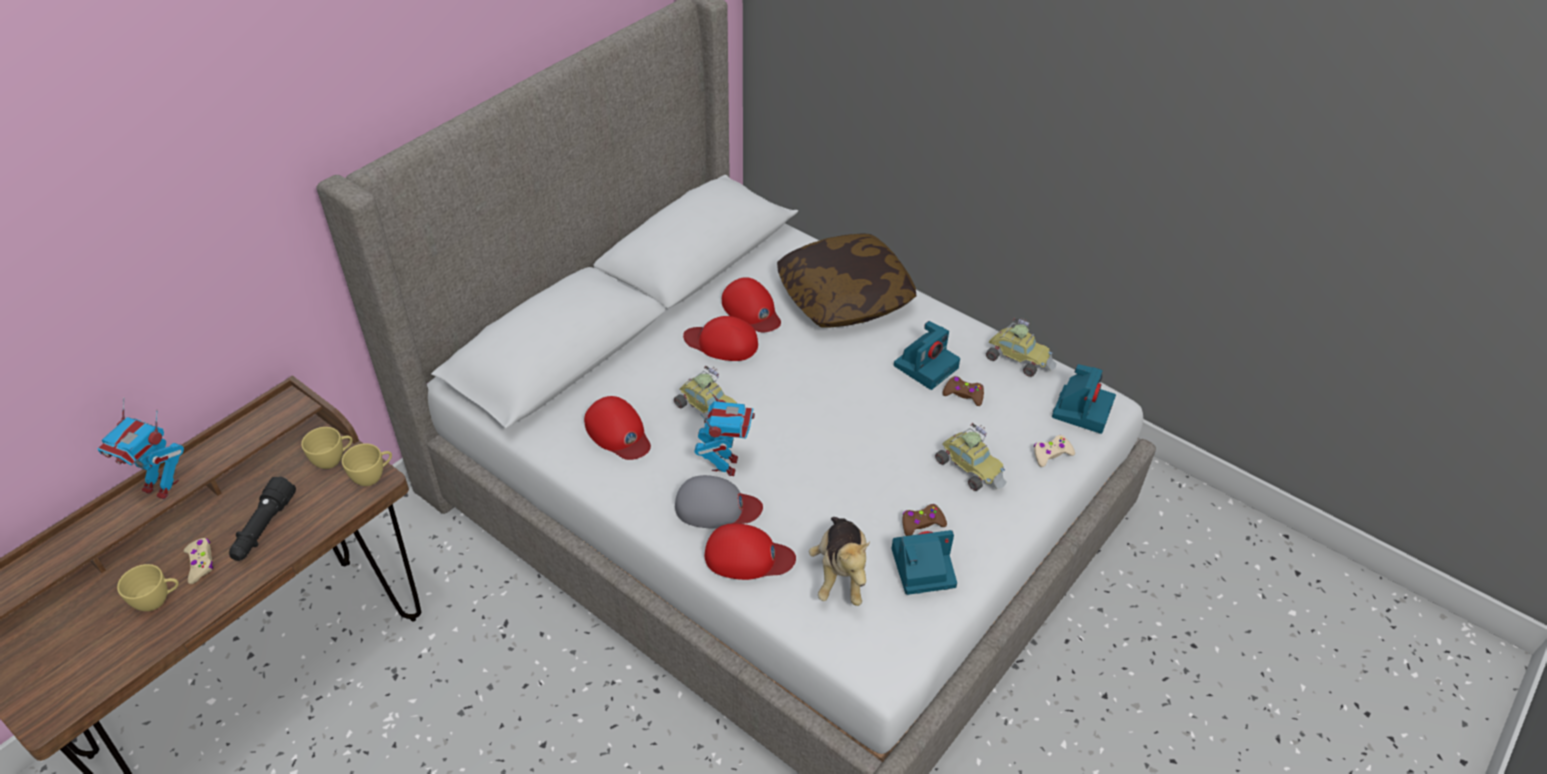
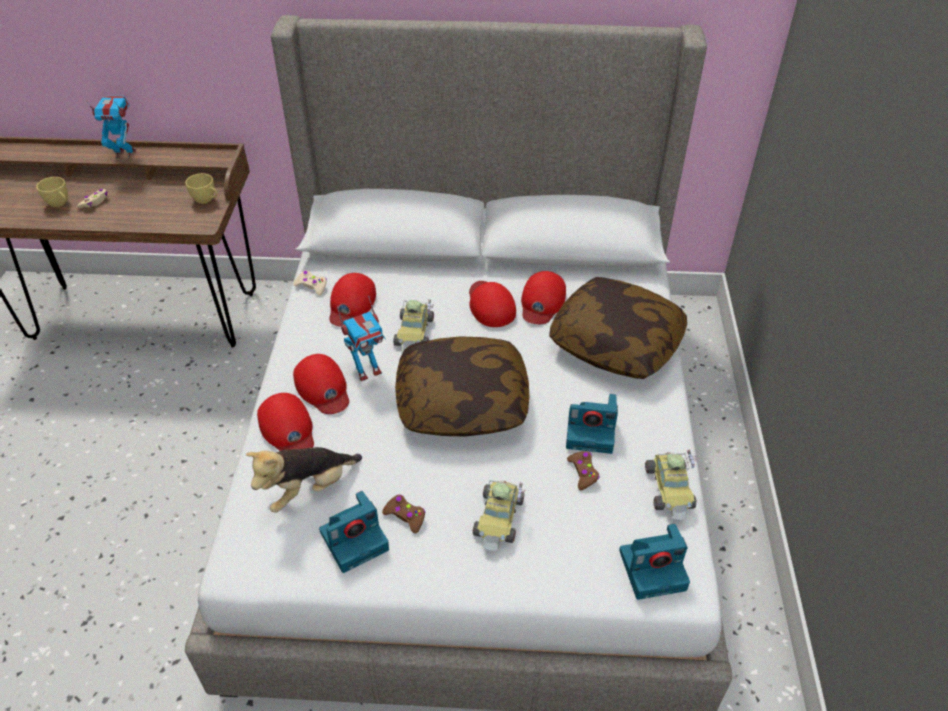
camera: 55 degrees right, 0 degrees up
(161, 486) = (124, 153): toy robot -> toy robot turned 105 degrees clockwise
(264, 528) = (135, 207): black flashlight -> none
(373, 476) = (205, 221): yellow cup -> none
(716, 507) = (323, 388): grey cap -> red cap
(825, 422) = (462, 402): none -> pillow
(922, 568) = (355, 539): camera -> camera turned 105 degrees clockwise
(1051, 454) = (570, 570): beige game controller -> beige game controller (312, 286)

